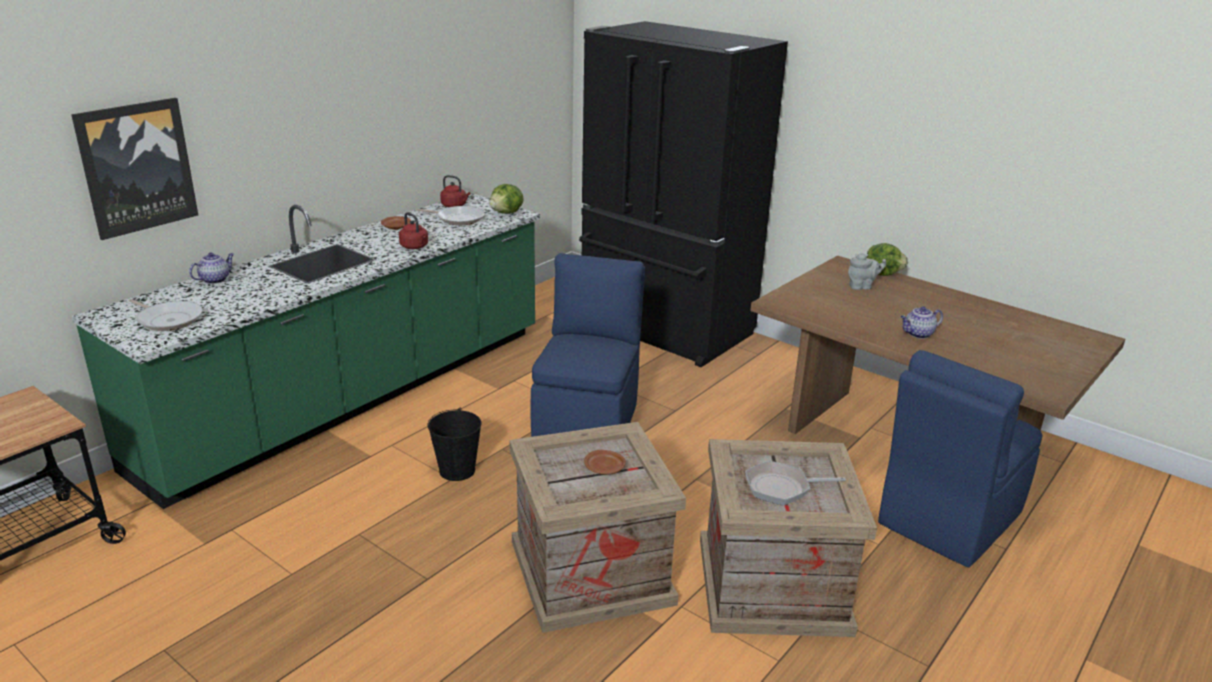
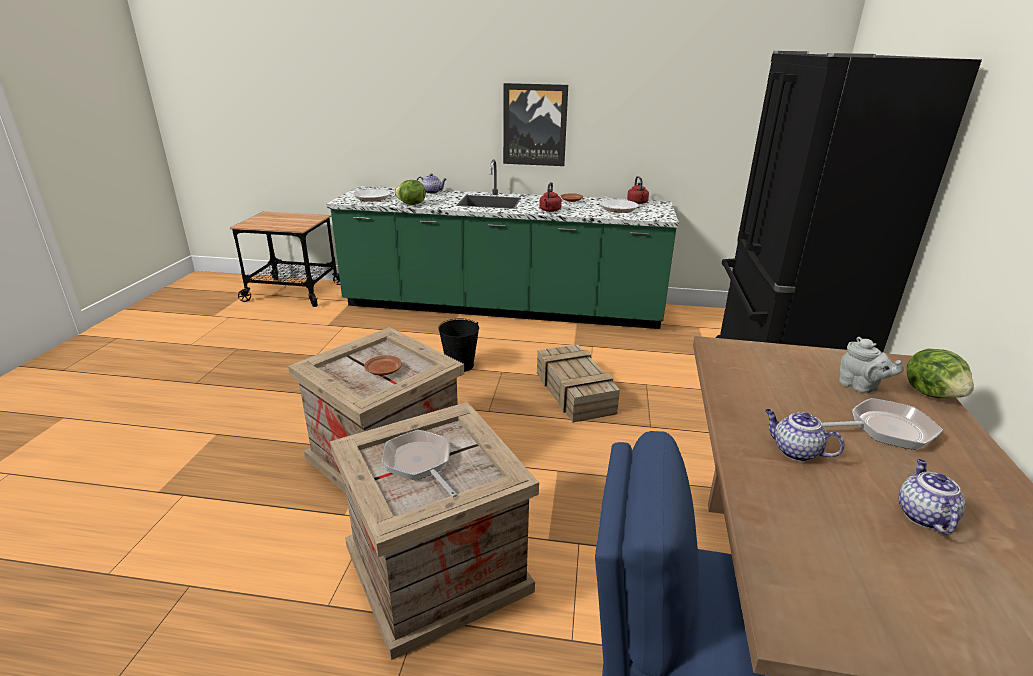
camera: 60 degrees right, 0 degrees up
(137, 167) = (405, 109): picture -> picture (535, 125)
(507, 213) = (656, 215): lettuce -> lettuce (411, 204)
(588, 423) = (575, 393): blue chair -> crate
(911, 302) = (885, 429): none -> frying pan
(987, 330) = (922, 515): none -> teapot

